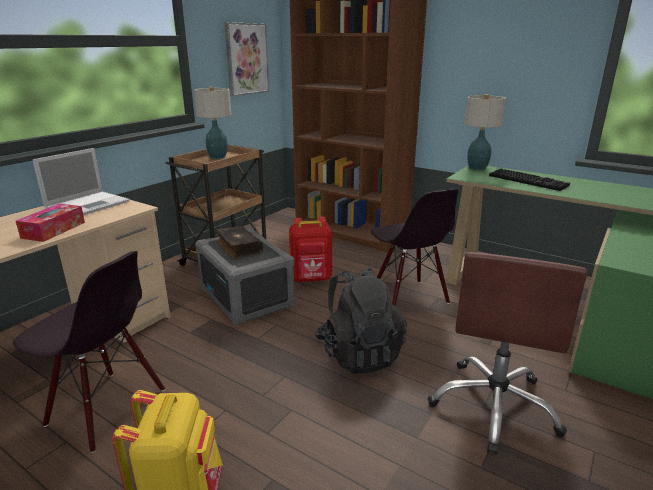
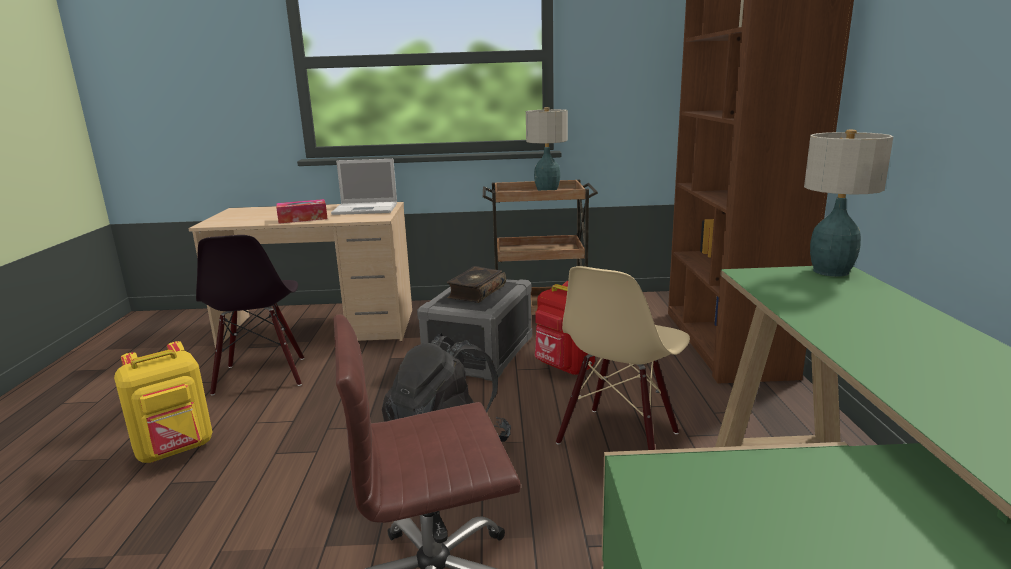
camera: 55 degrees right, 5 degrees down
(246, 59) = (653, 76): picture -> none
(408, 298) = (619, 439): black chair -> beige chair
(529, 181) = (851, 310): keyboard -> none

